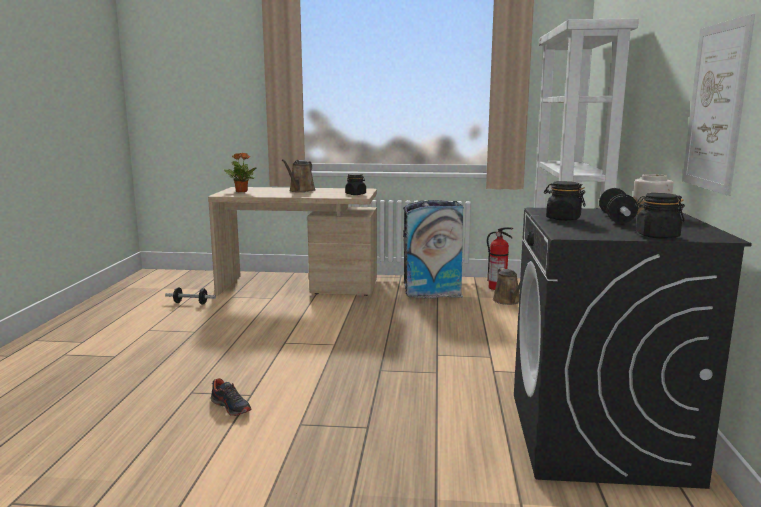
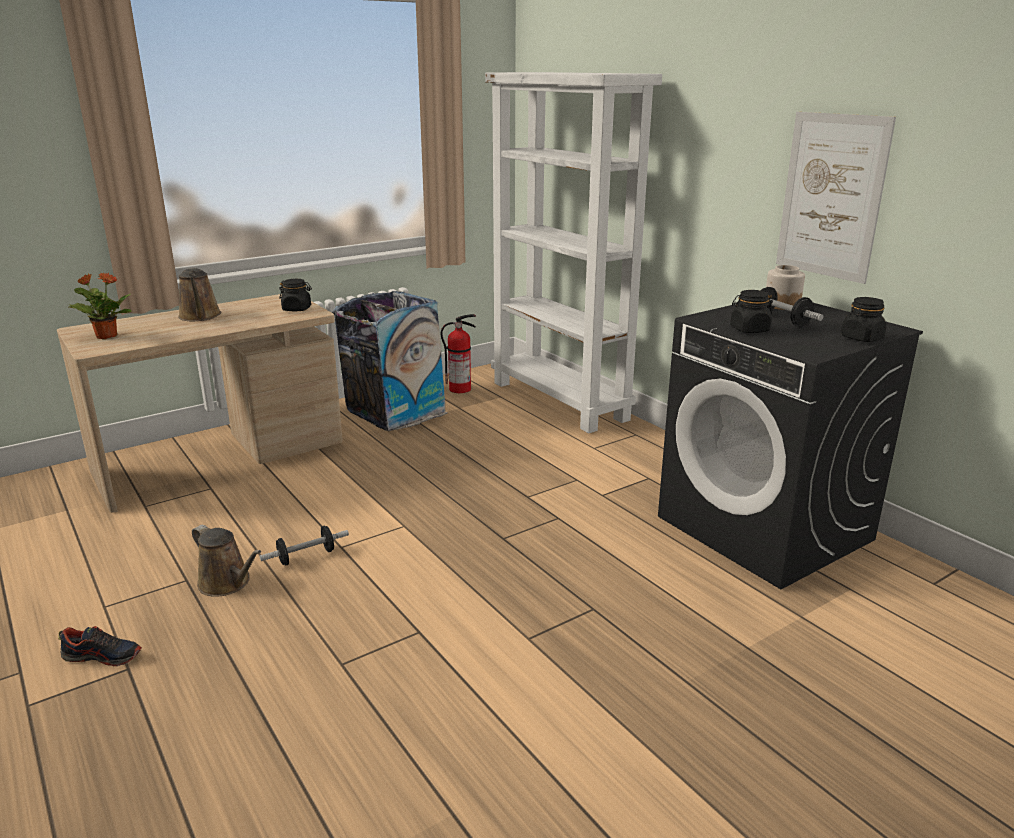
camera: 40 degrees left, 10 degrees up
(191, 303) = (94, 538): dumbbell -> dumbbell (306, 556)
(231, 407) = (423, 657): shoe -> shoe (103, 656)
(508, 301) = (495, 404): brown watering can -> brown watering can (227, 583)

